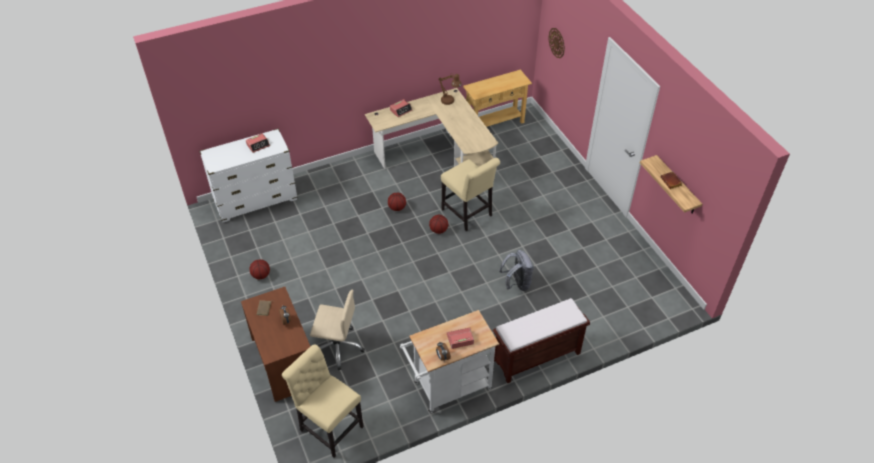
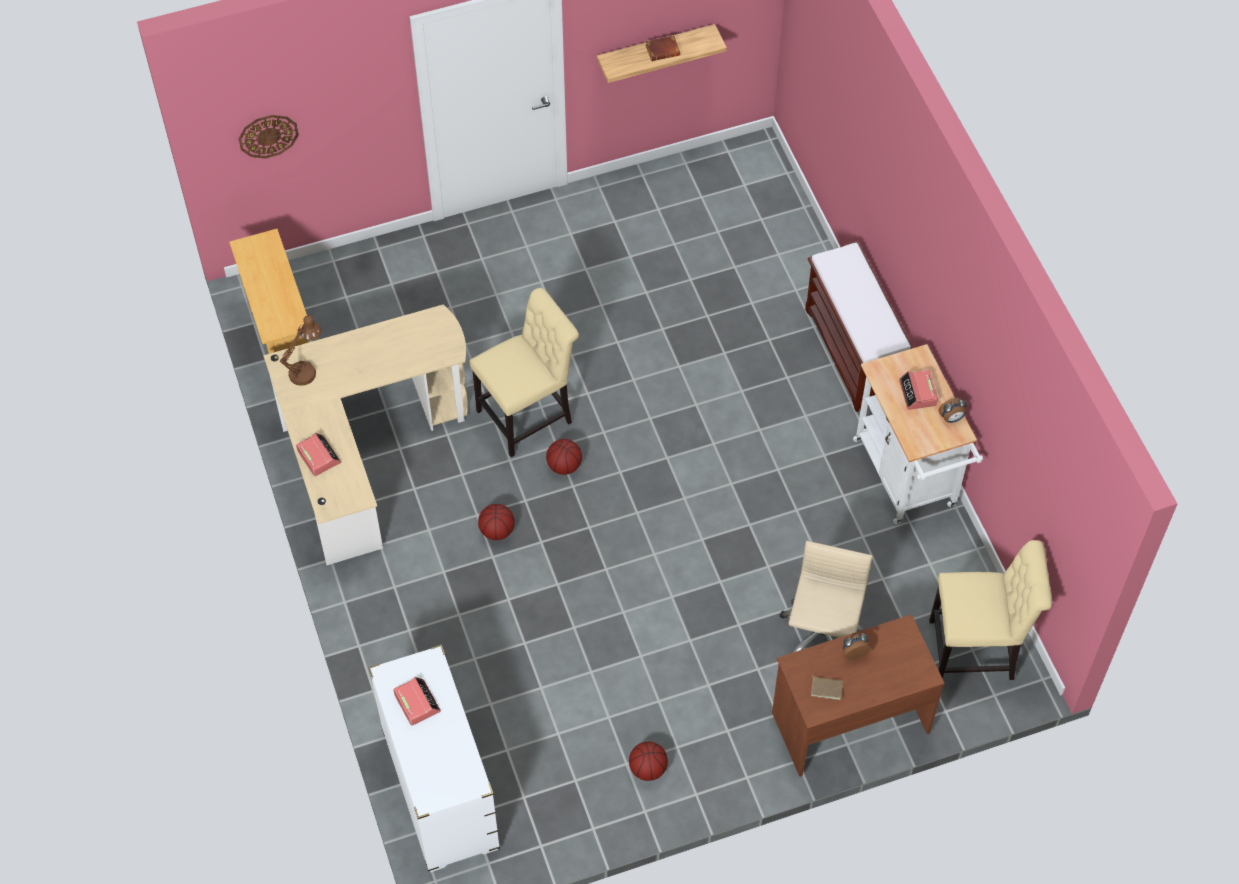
camera: 85 degrees left, 10 degrees up
(329, 426) = (977, 650): beige chair -> beige chair turned 135 degrees counterclockwise
(516, 283) = (702, 361): grey backpack -> none

